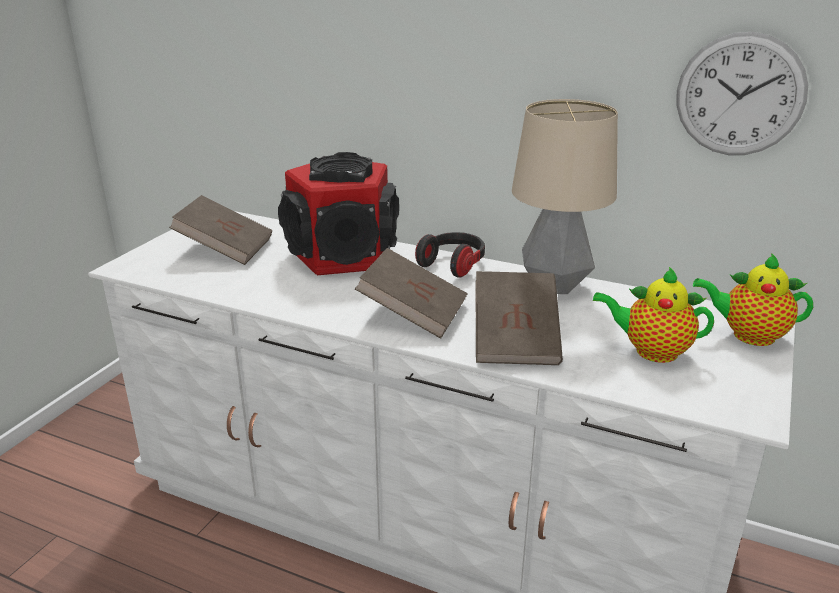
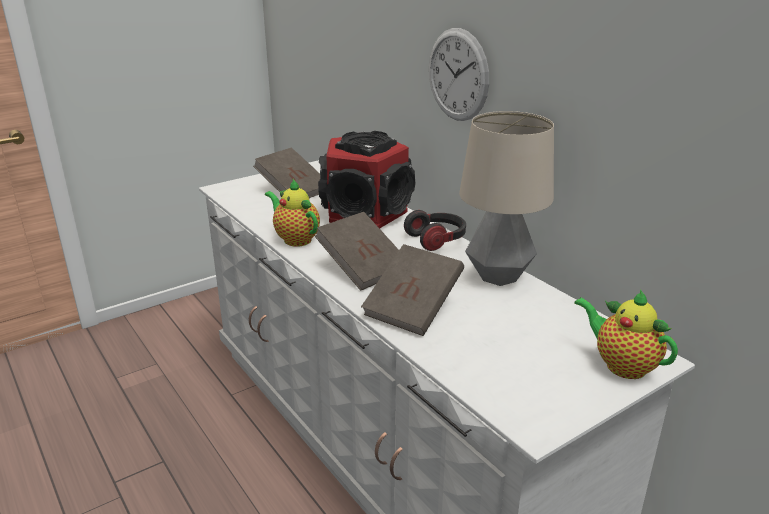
camera: 30 degrees right, 0 degrees up
(651, 351) = (513, 349): teapot -> teapot (295, 239)
(740, 95) = (662, 132): wall clock -> wall clock (458, 75)

